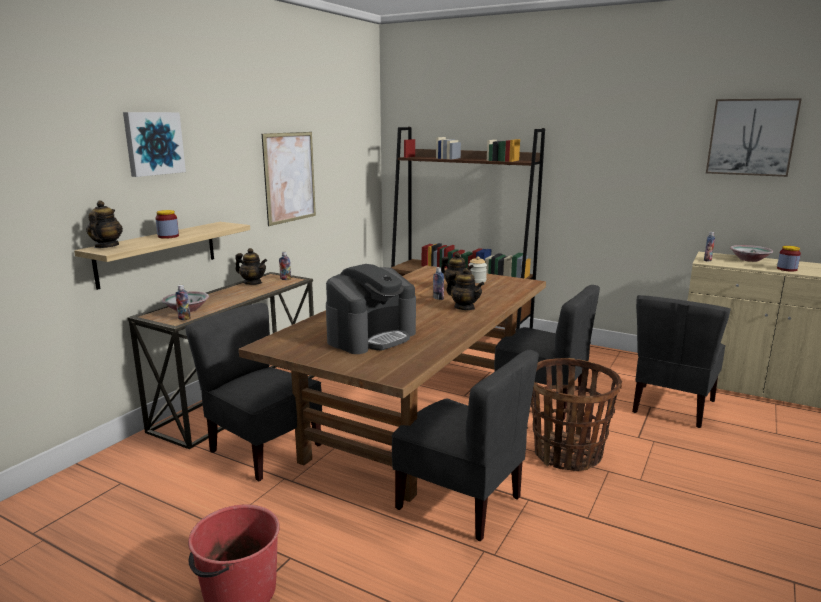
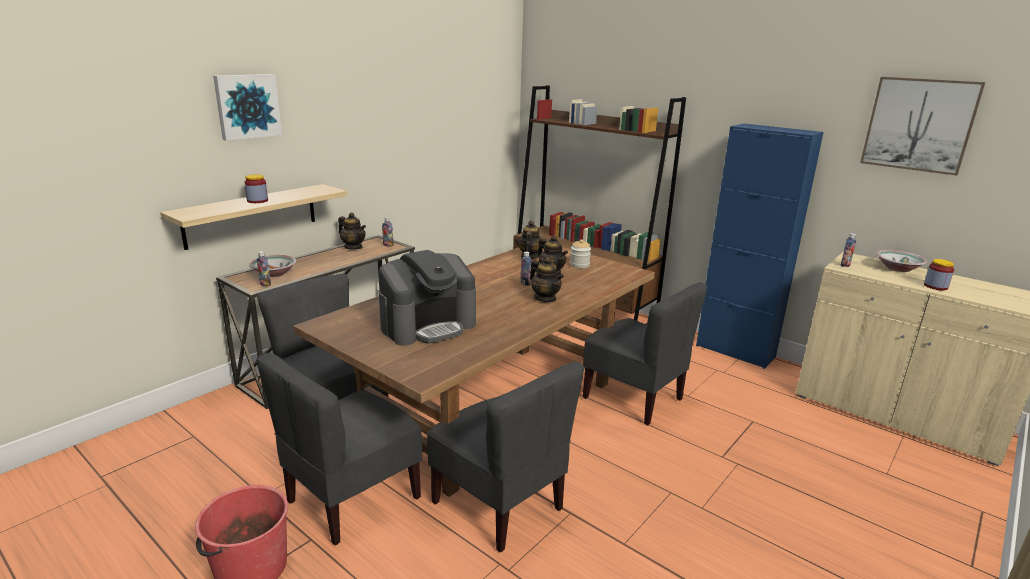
camera: 10 degrees right, 5 degrees up
(106, 246) = (191, 209): teapot -> teapot (529, 256)
(290, 177) = (406, 138): picture -> none
(567, 454) = (634, 466): basket -> none
(610, 353) = (735, 351): none -> blue cabinet
(671, 406) = (777, 424): grey chair -> grey chair (352, 499)

